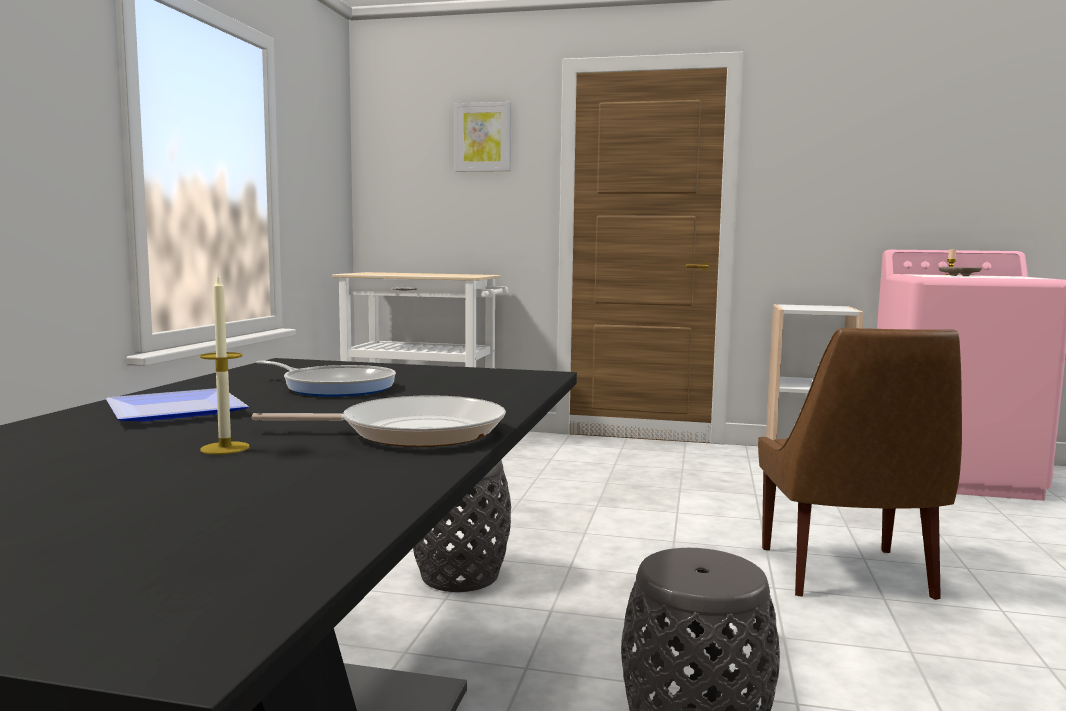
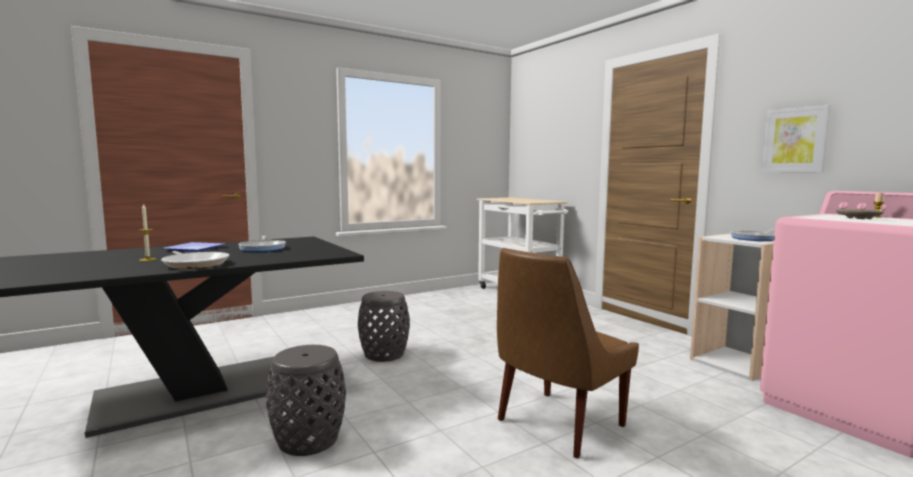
camera: 45 degrees right, 0 degrees up
(483, 137) = (564, 116): picture -> picture (795, 140)
(824, 307) = (755, 238): none -> frying pan

